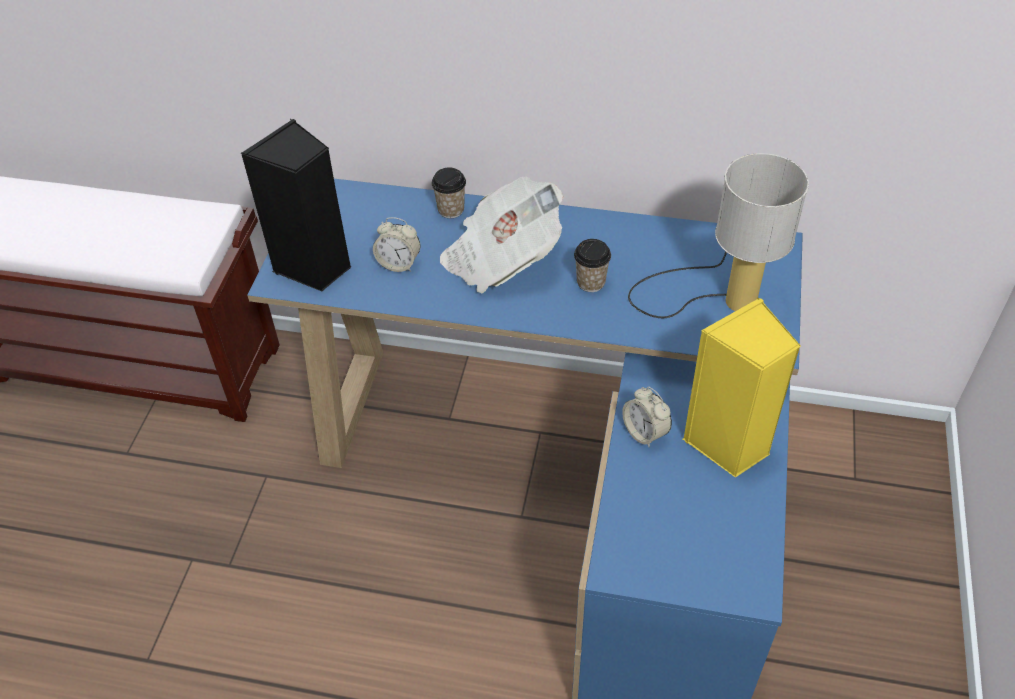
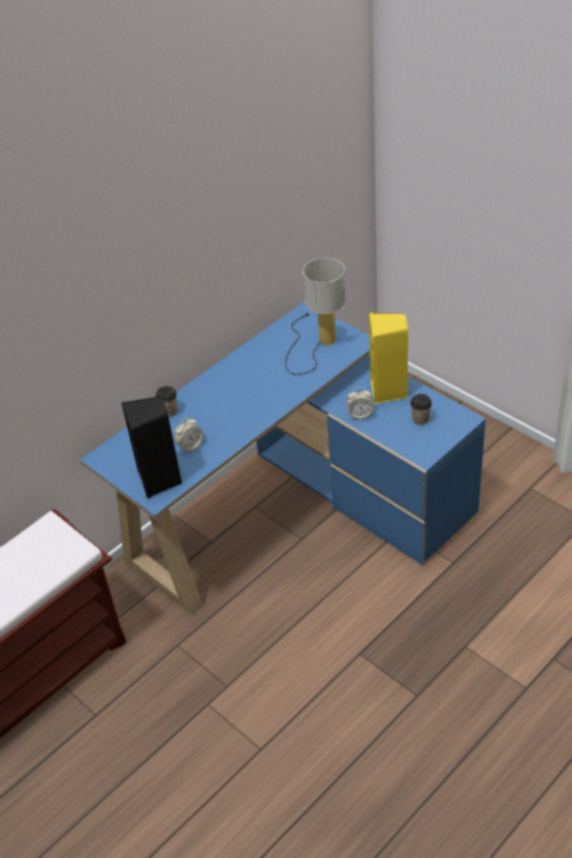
camera: 55 degrees left, 5 degrees down
(501, 258) = (223, 406): newspaper -> none
(591, 282) = (270, 382): cup -> cup (420, 419)

